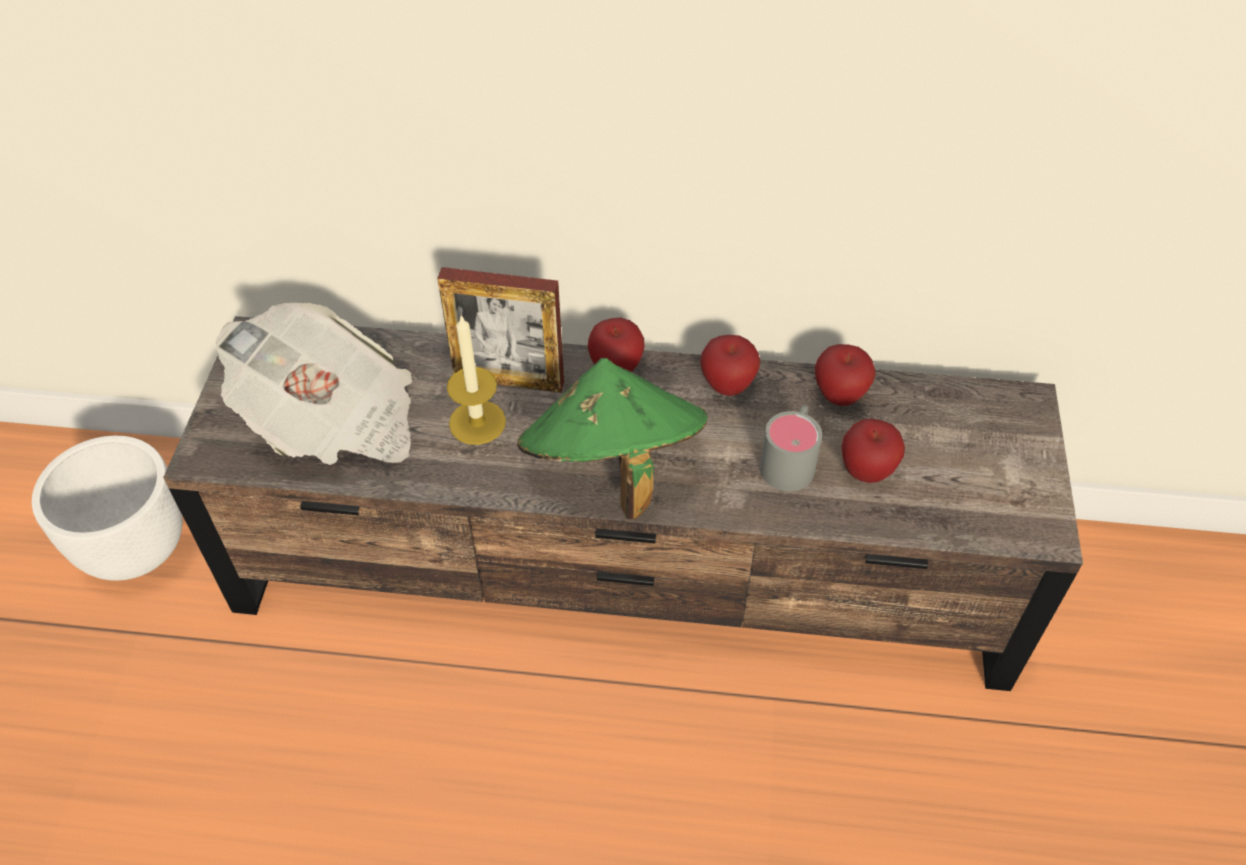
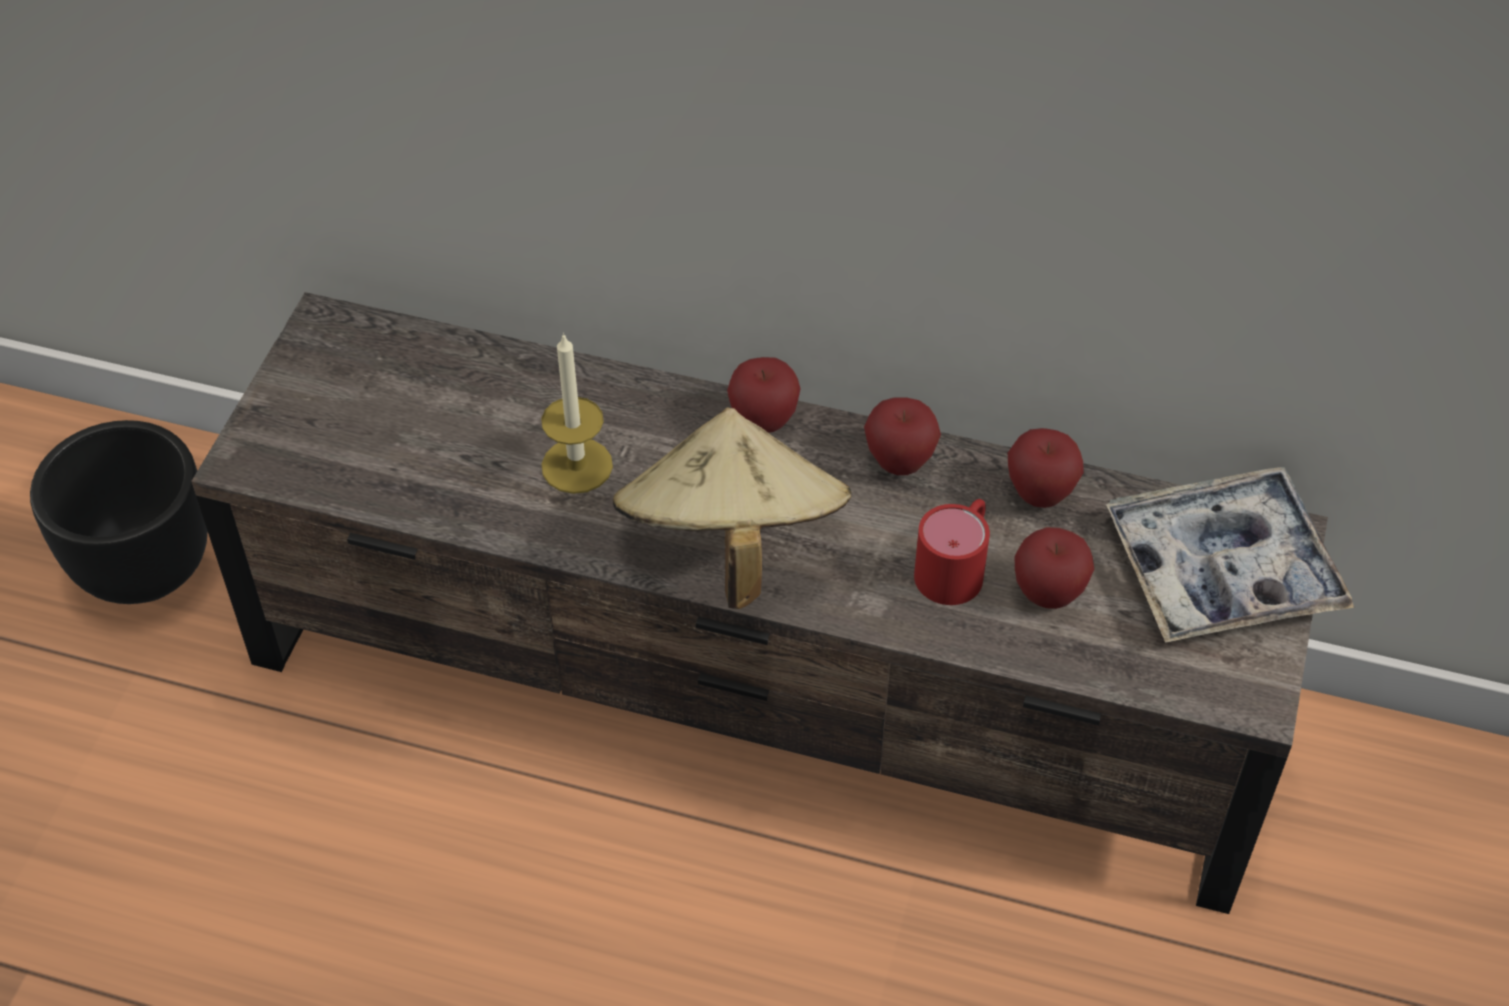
camera: 10 degrees right, 0 degrees up
(137, 550) = (146, 570): white planter -> black planter
(333, 420) = (403, 439): newspaper -> none
(509, 380) = (626, 418): picture frame -> none
(612, 468) = (731, 545): green hat -> beige hat
(790, 459) = (956, 565): grey mug -> red mug
(991, 434) = (1222, 569): none -> tray

